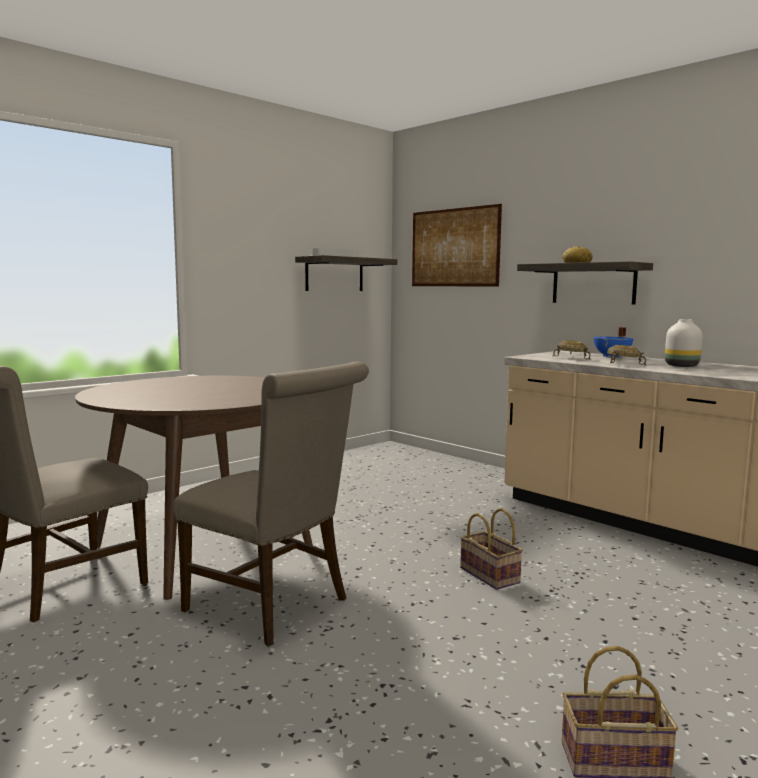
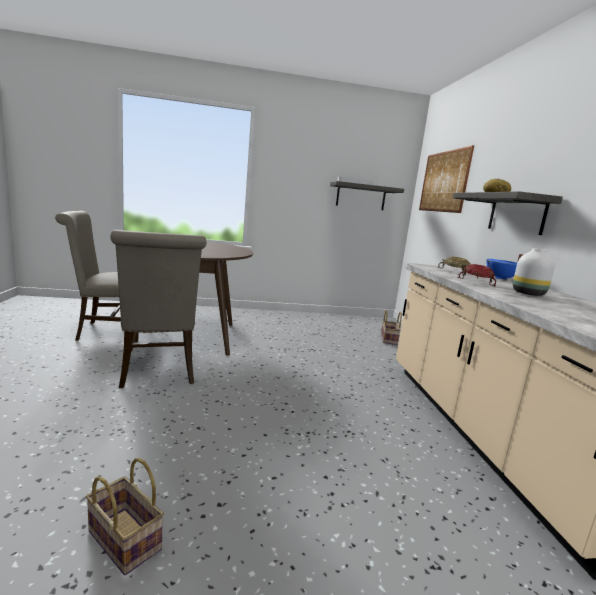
camera: 35 degrees right, 5 degrees up
(491, 575) = (290, 407): basket -> basket (389, 340)
(622, 364) = (476, 282): beige bowl -> red bowl

